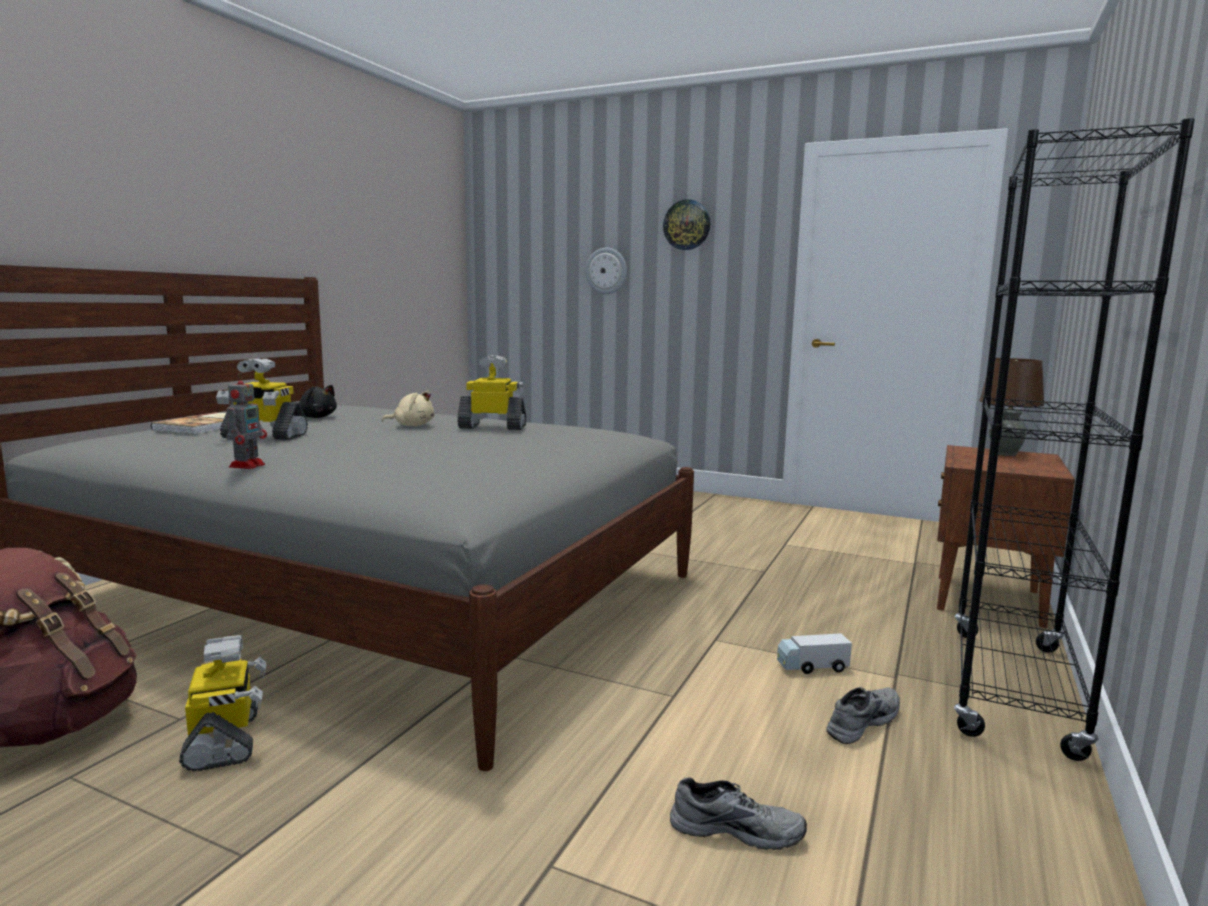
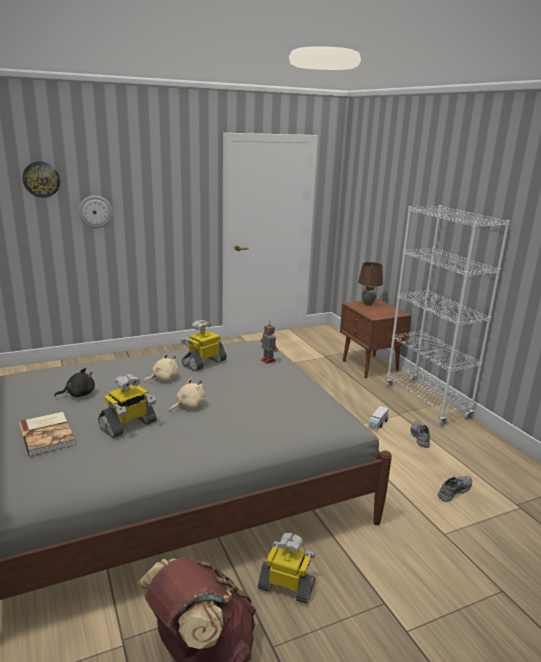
camera: 50 degrees left, 10 degrees up
(248, 465) = (209, 448): toy robot -> toy robot (267, 360)
(353, 441) = (189, 406): none -> beige plush toy
(687, 225) = (153, 180): wall clock -> wall clock (41, 179)
(1012, 689) = (426, 402): black bookcase -> white bookcase

